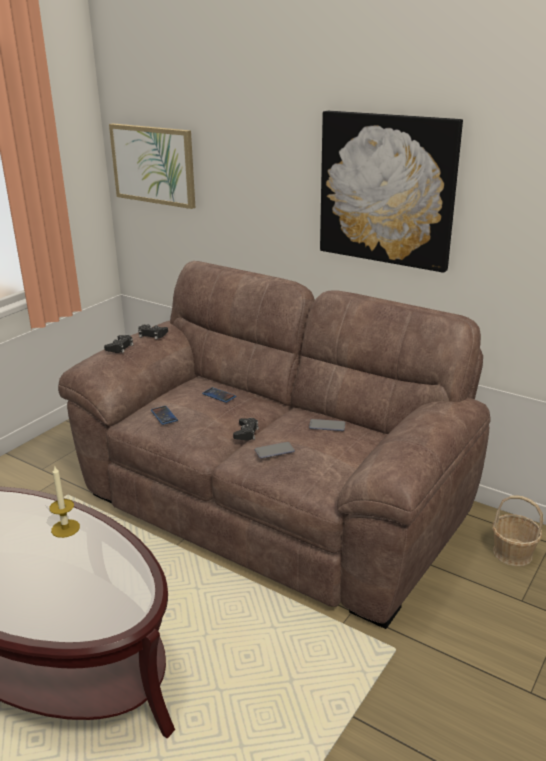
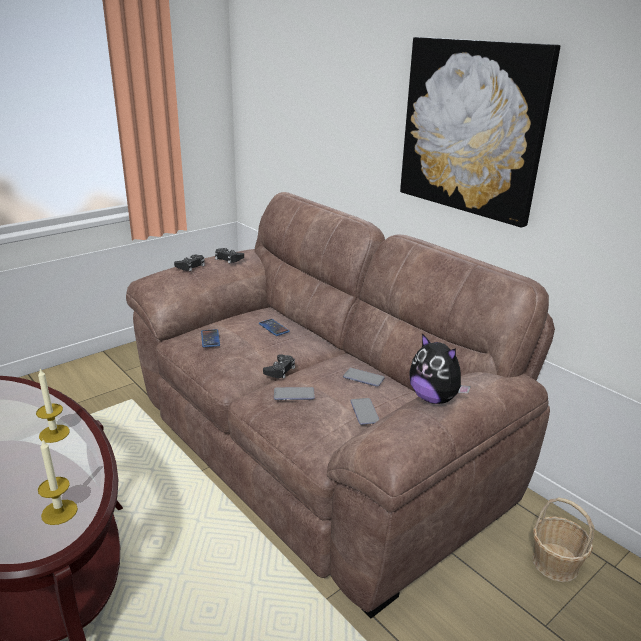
camera: 15 degrees right, 0 degrees up
(120, 589) = (59, 512): none -> candle
(153, 165) = (267, 96): picture -> none
(343, 454) = (364, 412): none -> phone
(411, 429) = (434, 398): none -> plush toy

